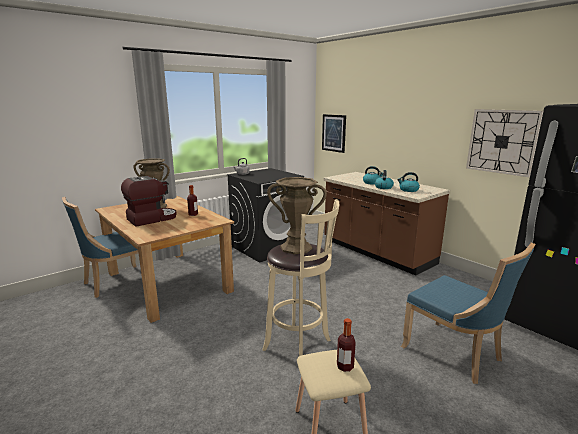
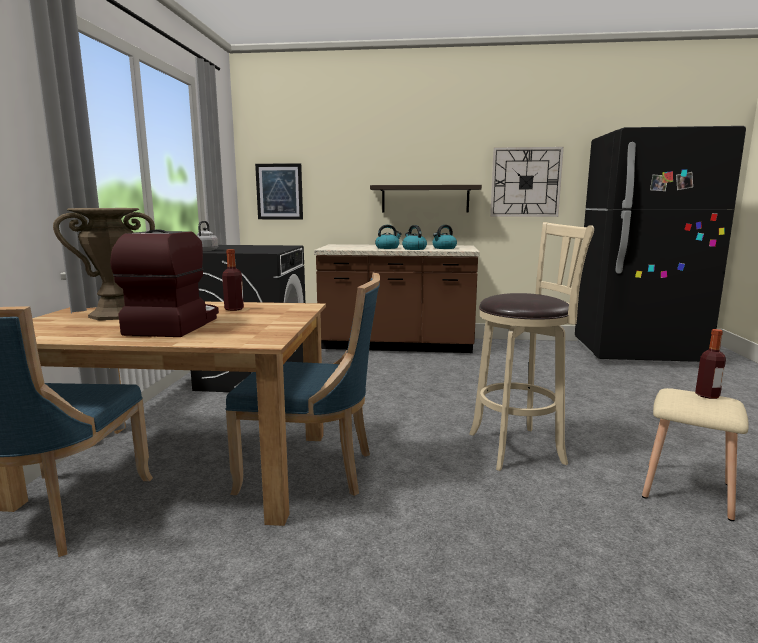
camera: 45 degrees left, 5 degrees down
(296, 248) = (519, 296): brown vase -> none
(418, 147) = (425, 199): none -> shelf
(455, 354) = (622, 395): blue chair -> blue chair (312, 470)

